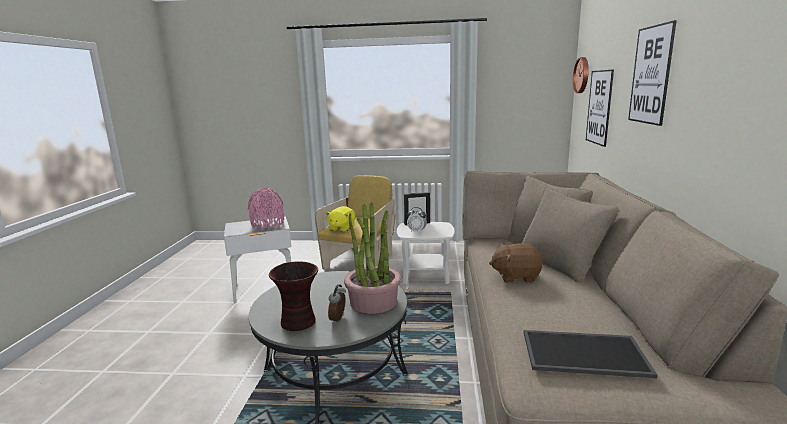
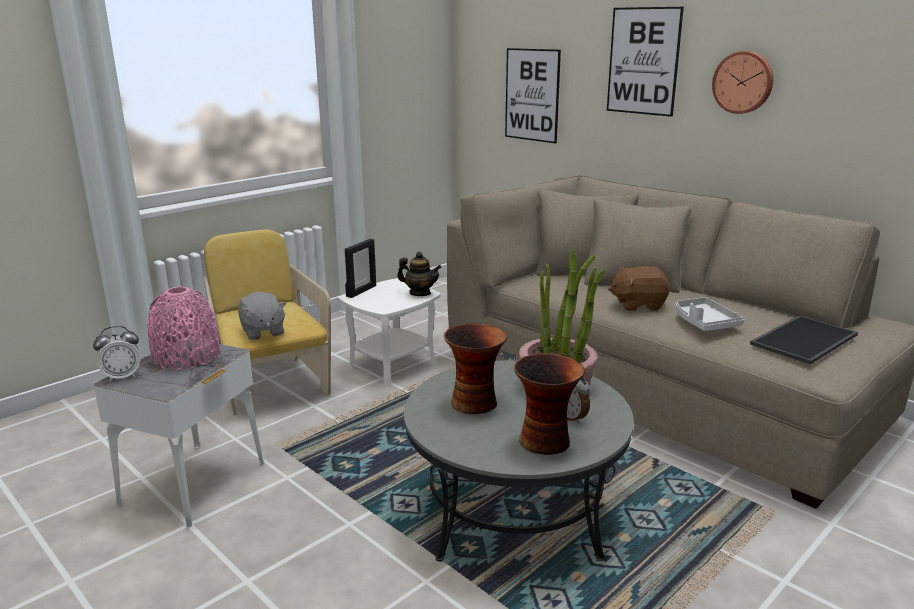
camera: 50 degrees left, 5 degrees up
(321, 290) = (475, 403): none -> vase
(341, 228) = (262, 332): yellow plush toy -> grey plush toy
(417, 232) = (388, 301): alarm clock -> alarm clock (122, 377)
(441, 233) = (420, 293): none -> teapot
(515, 276) = (638, 305): brown plush toy -> brown plush toy turned 45 degrees clockwise
(529, 305) = (704, 323): none -> grey tray
(582, 75) = (478, 51): wall clock -> wall clock (743, 82)

